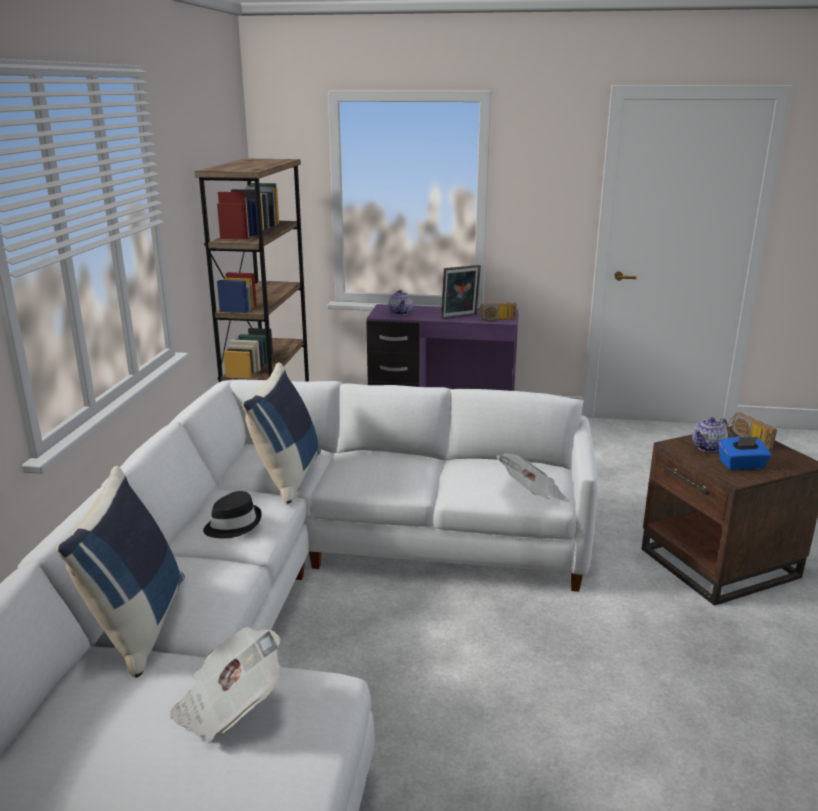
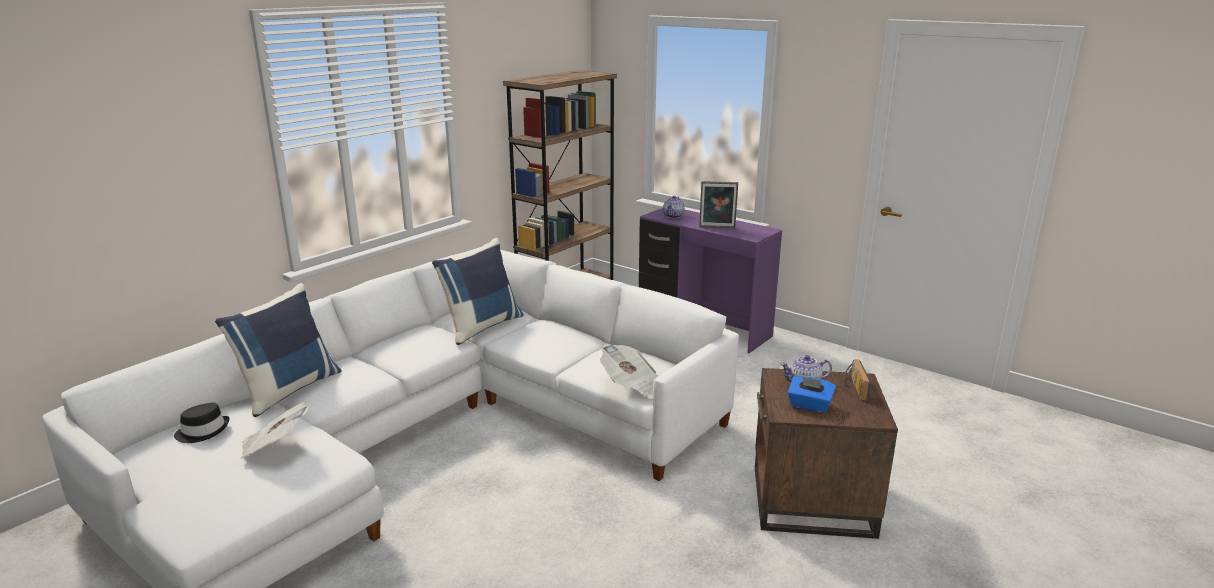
camera: 30 degrees right, 0 degrees up
(233, 524) = (405, 348): black hat -> black hat (203, 431)
(497, 320) = (745, 236): radio -> none

